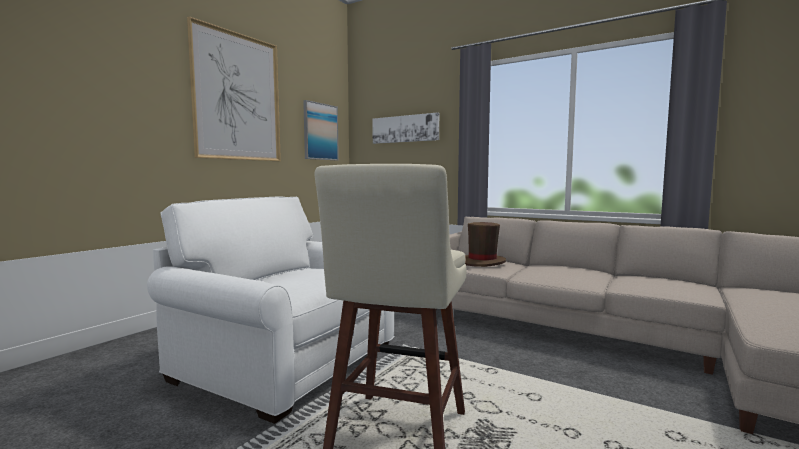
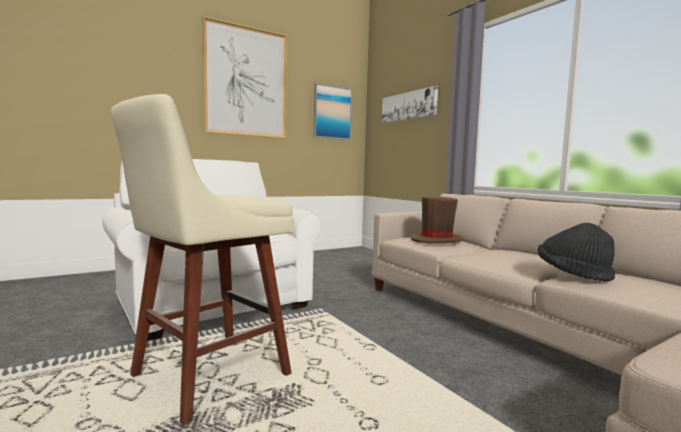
camera: 25 degrees right, 0 degrees up
(624, 282) = (572, 274): none -> black hat

